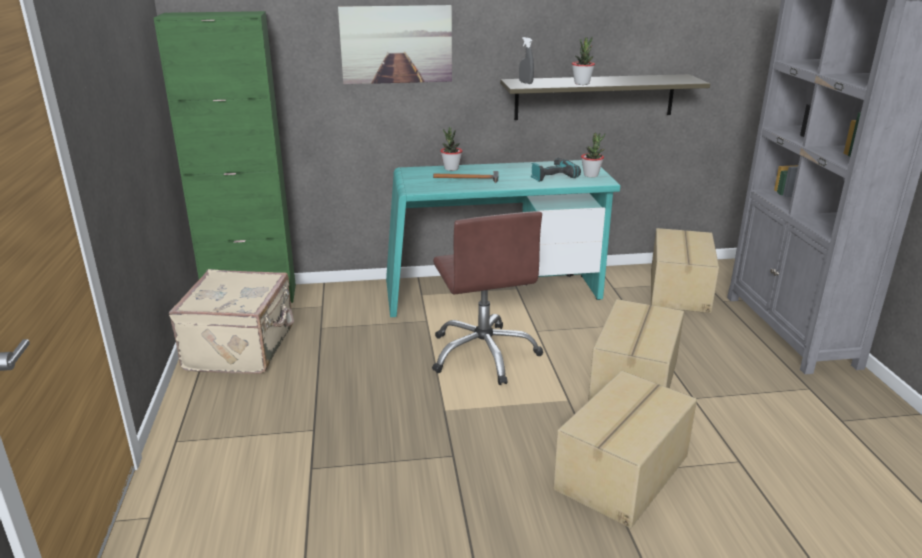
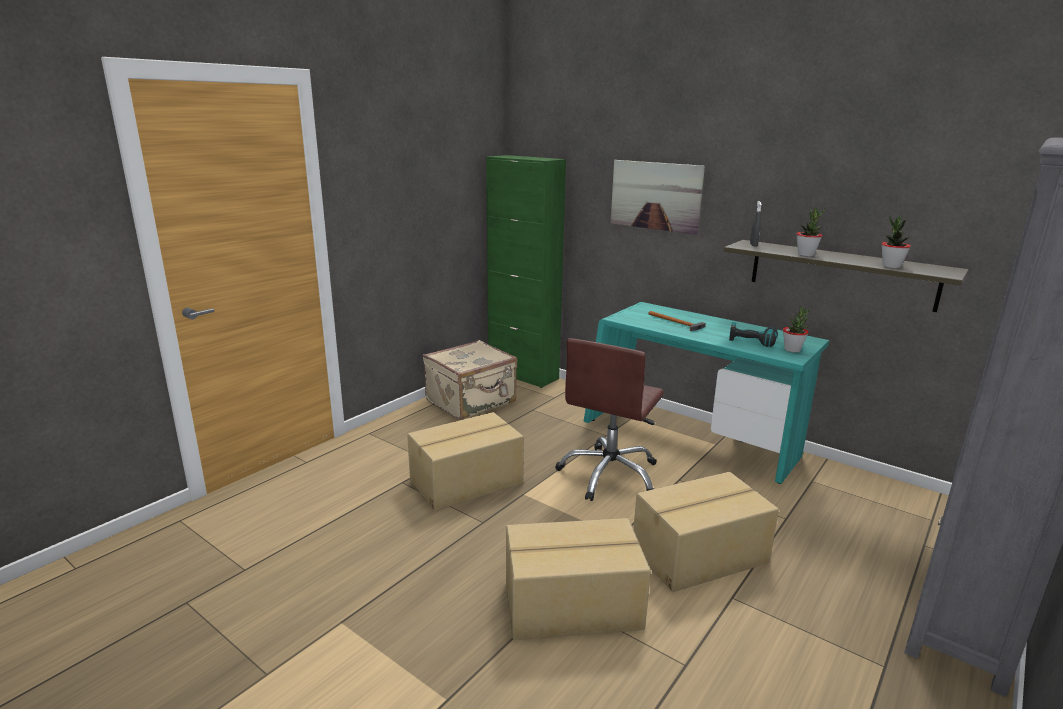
camera: 45 degrees right, 5 degrees down
(451, 169) = (678, 313): potted plant -> potted plant (891, 266)
(680, 290) = (886, 514): cardboard box -> cardboard box (467, 482)

